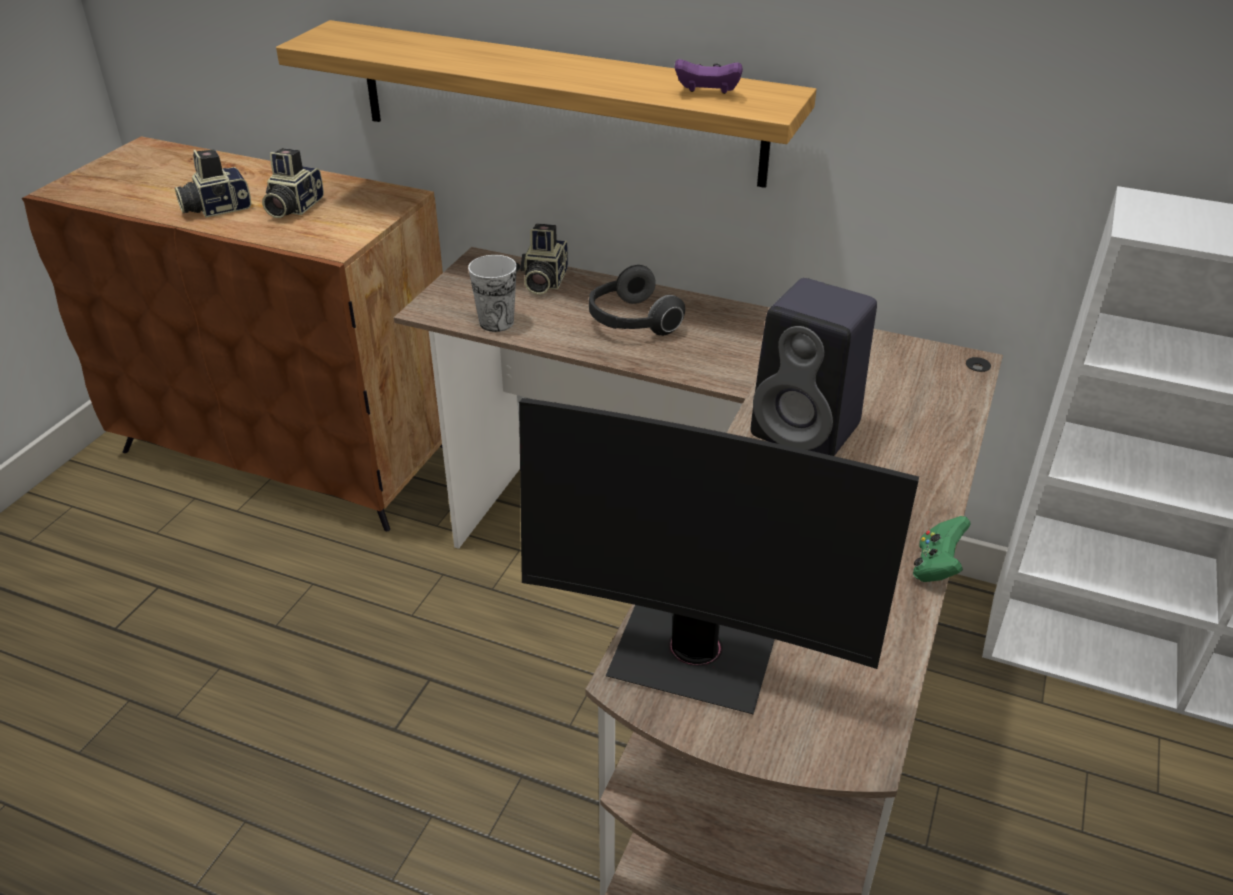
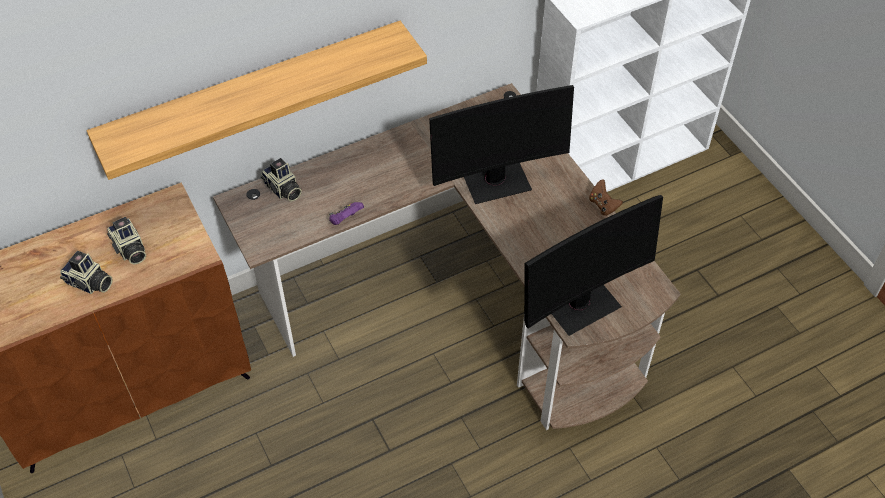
camera: 50 degrees left, 15 degrees up
(216, 208) = (89, 283): camera -> camera turned 75 degrees counterclockwise
(496, 322) = (301, 230): cup -> none
(631, 322) = (356, 181): headphones -> none
(707, 93) = (366, 57): purple game controller -> purple game controller (345, 220)
(809, 430) = (496, 181): black speaker -> monitor
(936, 567) = (603, 205): green game controller -> brown game controller

